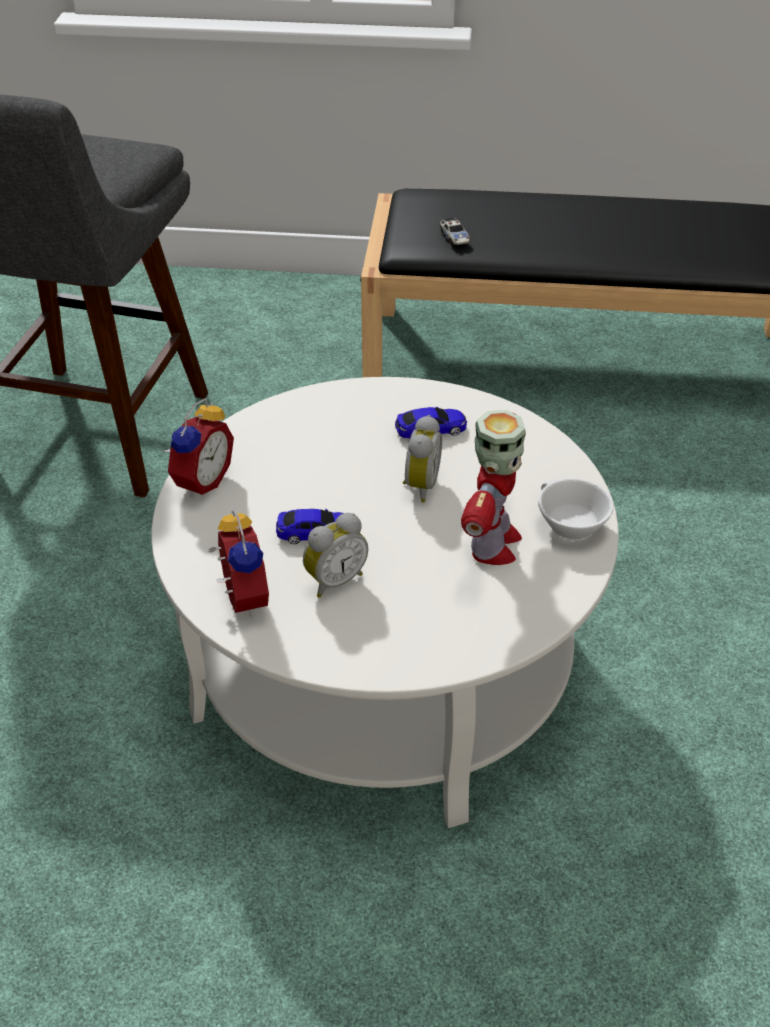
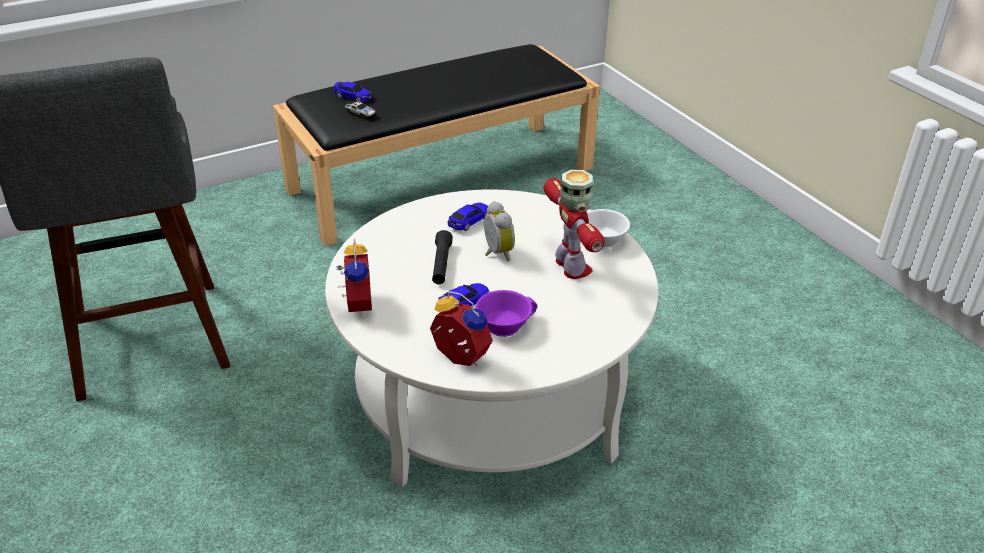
camera: 35 degrees left, 5 degrees down
(334, 580) = (504, 324): alarm clock -> purple cup
(341, 472) = (441, 264): none -> black flashlight
(468, 212) = (353, 97): none -> toy car

